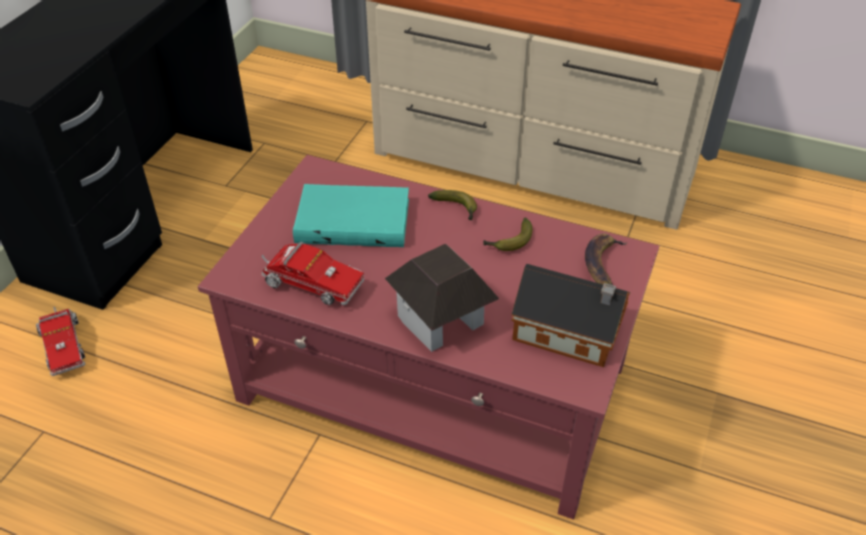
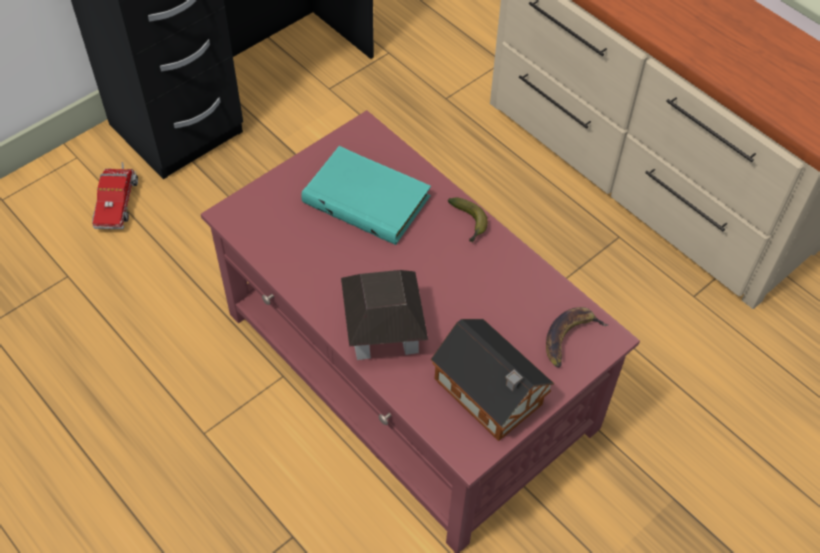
camera: 25 degrees right, 10 degrees up
(309, 284) = (292, 249): toy truck -> none
(509, 242) = (496, 278): banana -> none

